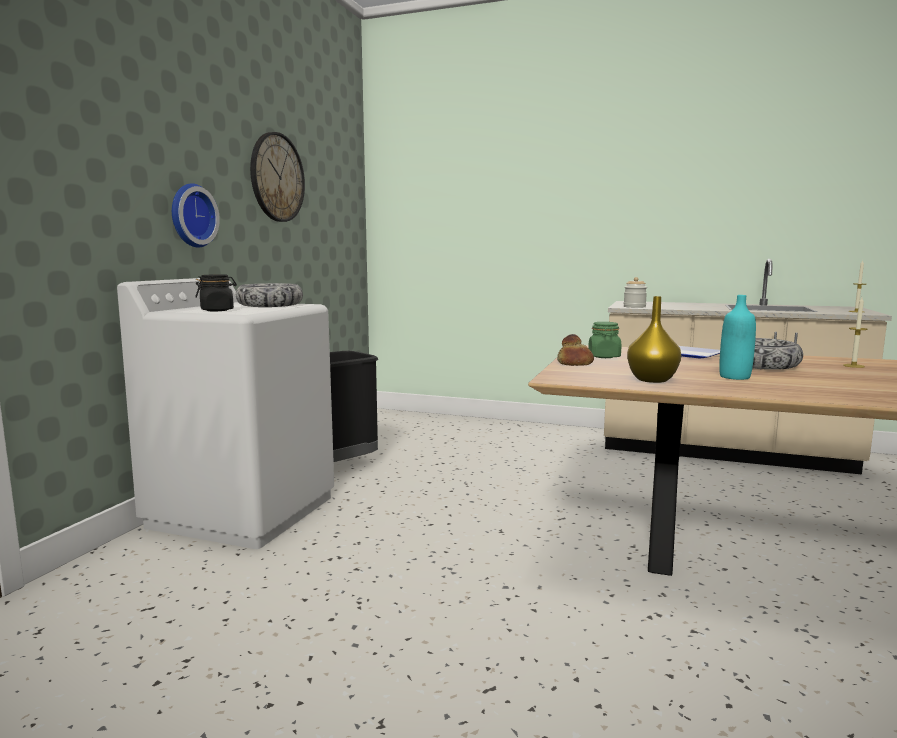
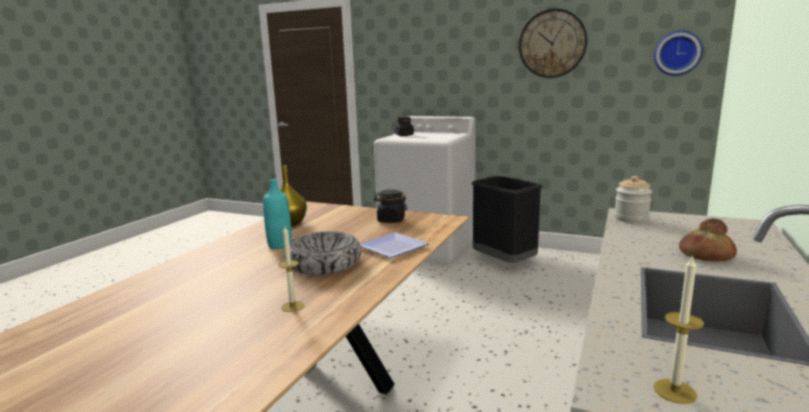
camera: 95 degrees right, 5 degrees up
(190, 215) = (460, 80): wall clock -> wall clock (677, 53)
(270, 305) = (436, 137): bowl -> none
(575, 363) = (362, 212): bread -> bread (705, 255)
(604, 357) = (391, 220): green jar -> black jar

